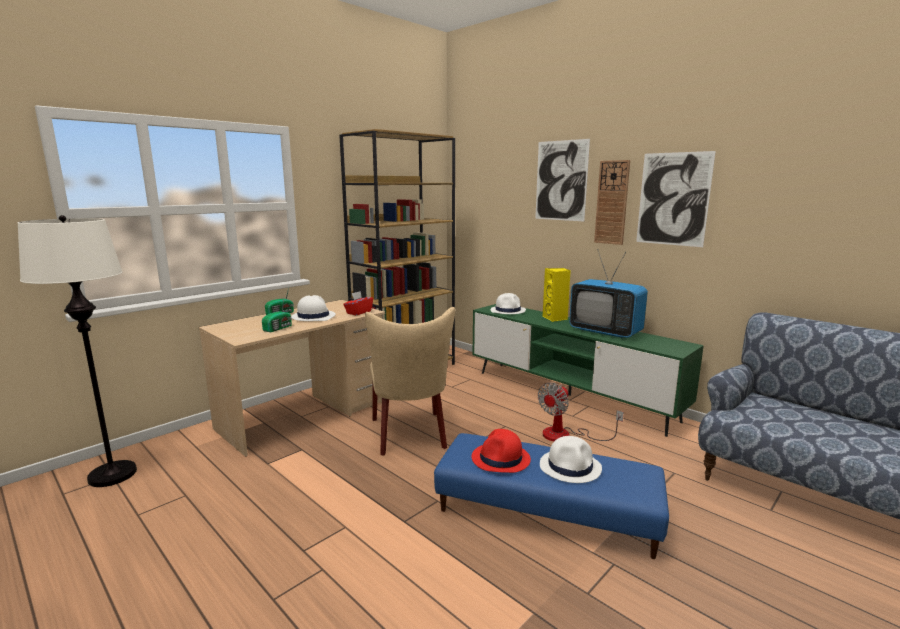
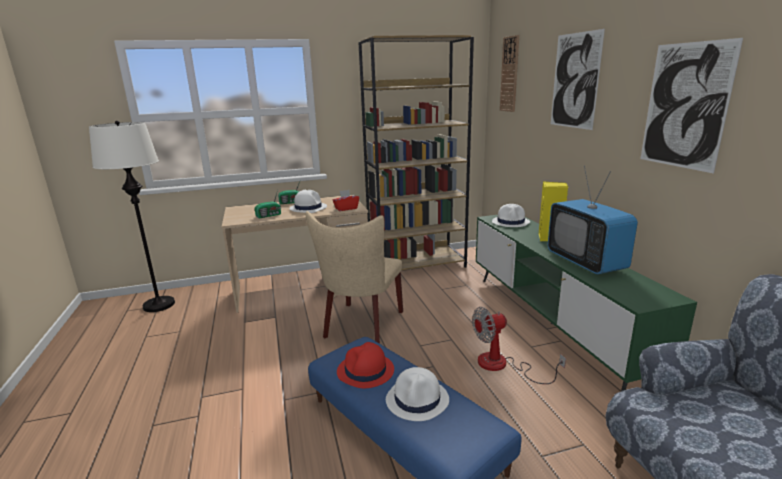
camera: 30 degrees right, 5 degrees up
(612, 202) = (620, 108): wall clock -> wall clock (510, 74)

